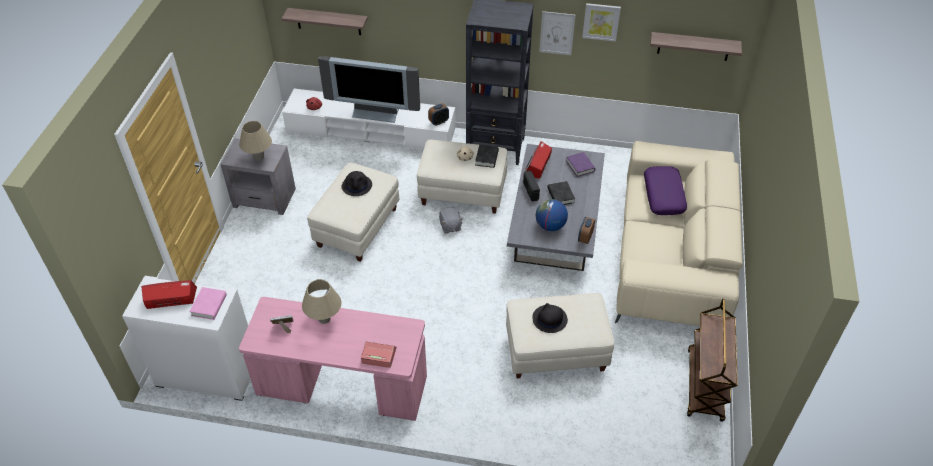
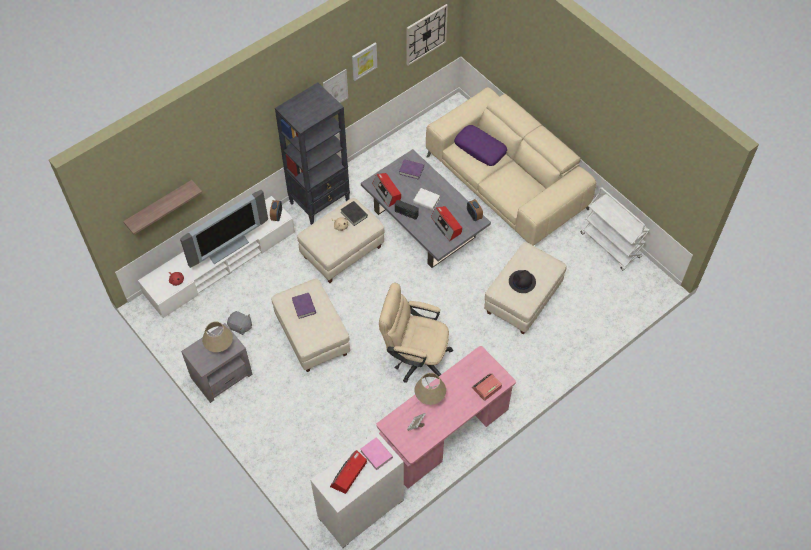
camera: 50 degrees left, 10 degrees up
(357, 186) = (304, 307): black hat -> purple book
(405, 310) = (415, 357): none -> beige office chair
(450, 226) = (366, 281): grey plush toy -> grey plush toy (240, 327)
(550, 226) = (446, 226): globe -> radio
(560, 195) = (426, 200): black book -> white book
(693, 46) = (426, 34): shelf -> wall clock
(705, 385) = (611, 245): brown cart -> white cart

